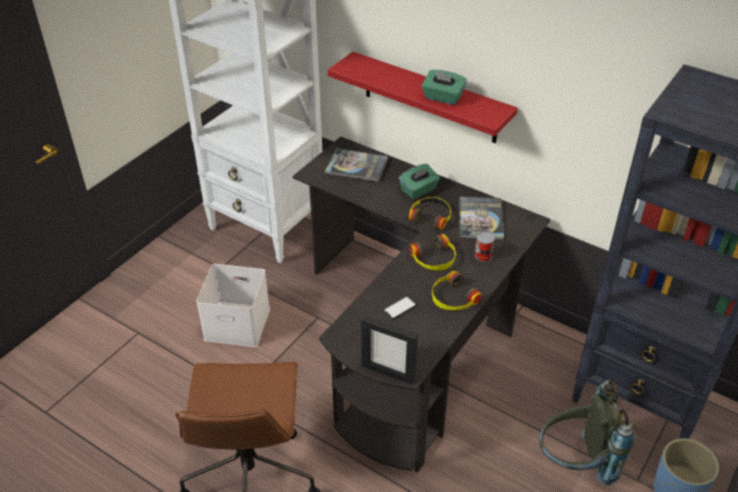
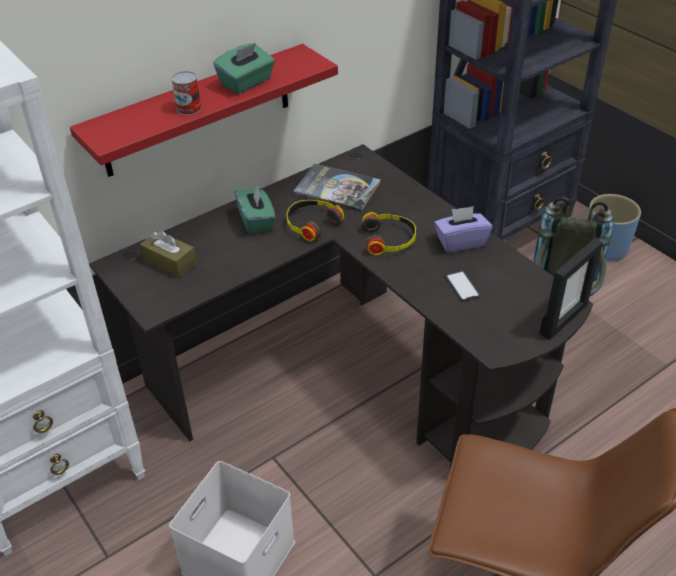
camera: 70 degrees left, 0 degrees up
(356, 166) = (169, 262): book -> brown tissue box
(452, 298) = (461, 242): headphones -> purple tissue box
(483, 255) = (400, 203): can -> can (188, 108)

